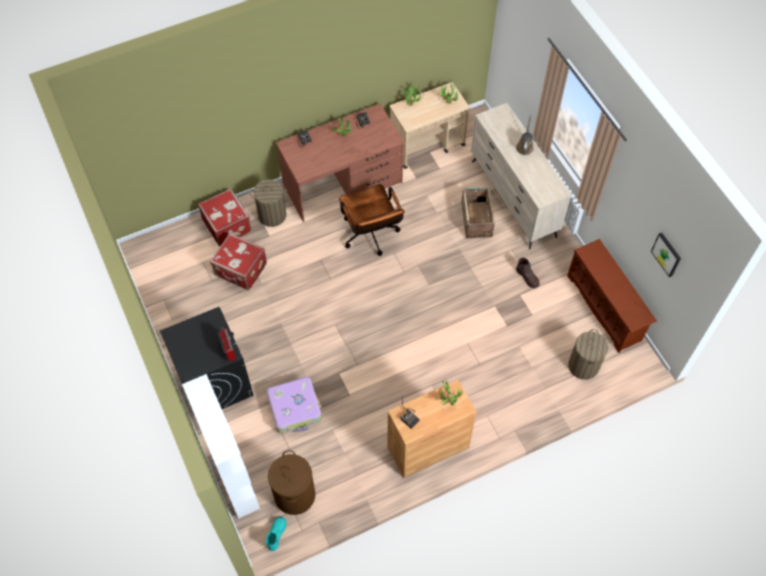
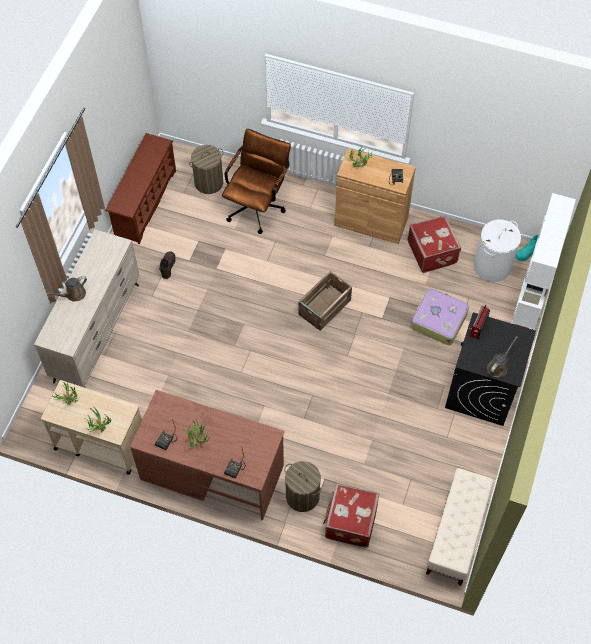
camera: 135 degrees left, 0 degrees up
(151, 271) = (456, 535): none -> beige bench
(188, 332) = (498, 366): none -> brown watering can
(240, 270) = (378, 467): red suitcase -> red suitcase (433, 252)
(294, 495) = (492, 266): brown laundry basket -> white laundry basket
(371, 237) = (243, 401): brown office chair -> brown office chair (257, 205)
(476, 219) = (145, 342): crate -> crate (324, 307)
(667, 254) = (123, 93): picture -> none

